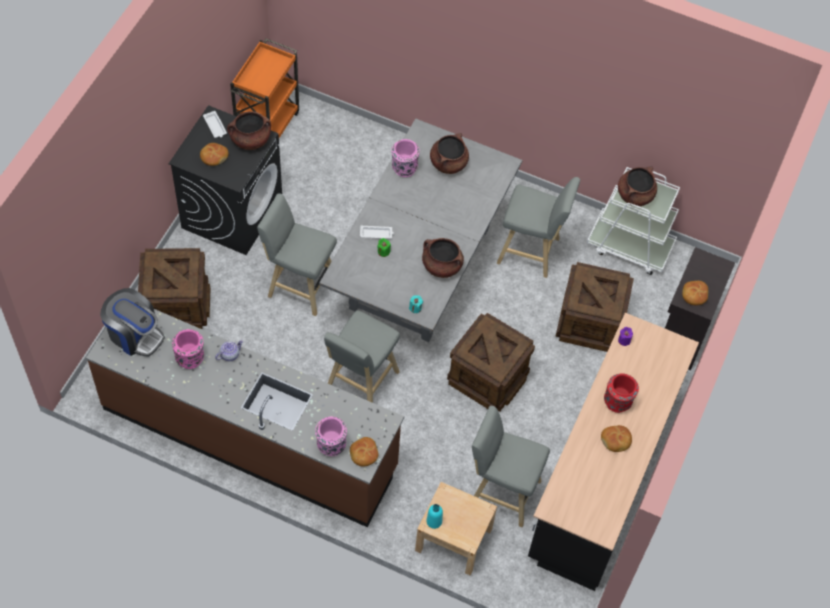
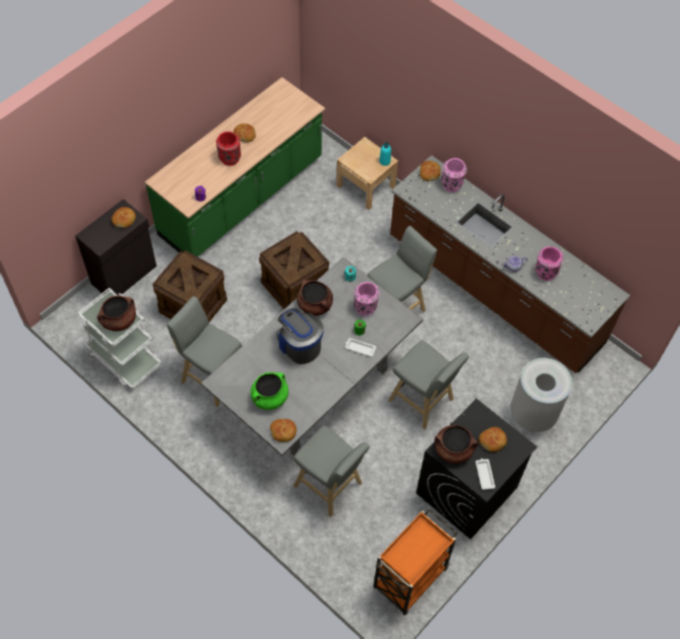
camera: 160 degrees left, 0 degrees up
(135, 334) = (588, 302): coffee machine -> coffee machine (299, 345)
(177, 304) = (533, 413): crate -> grey trash can
(404, 168) = (312, 403): pink vase -> pink vase (365, 307)
(422, 136) = (283, 432): none -> bread
(448, 163) = (269, 398): brown cooking pot -> green cooking pot
(501, 491) = (319, 206): grey stool -> grey stool (330, 487)
(602, 474) = (242, 198): black counter -> green counter

